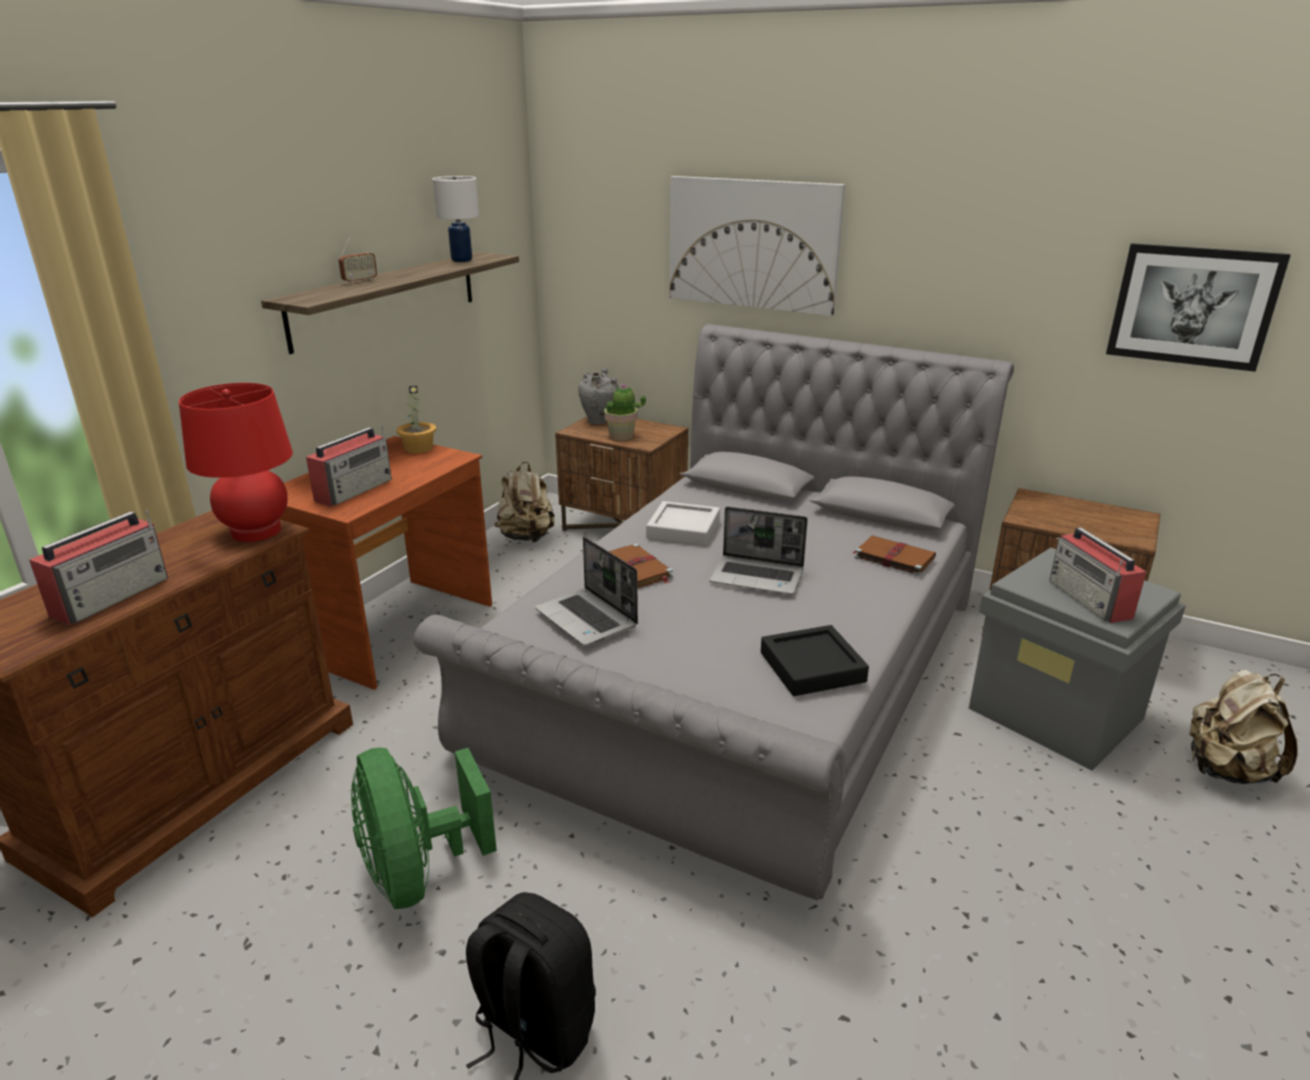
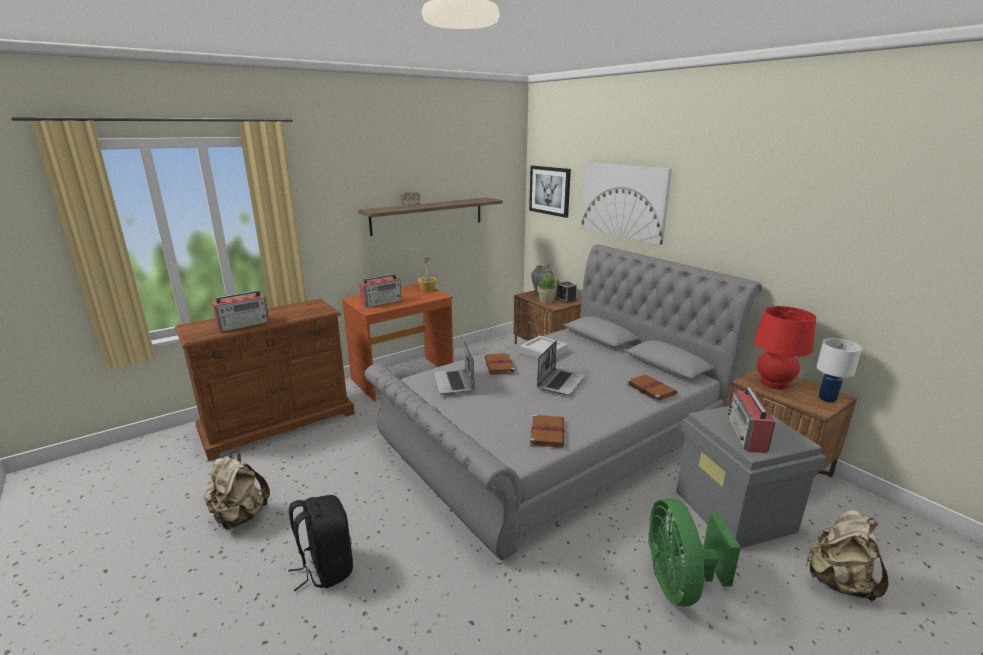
camera: 25 degrees right, 5 degrees down
(256, 531) = (318, 310): red table lamp -> red table lamp (774, 383)
(418, 873) = (332, 484): green fan -> green fan (679, 583)
(461, 260) = (471, 200): white table lamp -> white table lamp (826, 399)
(527, 537) = (494, 348): beige backpack -> beige backpack (240, 516)
(651, 428) = (565, 299): none -> alarm clock
(758, 576) = (560, 382): laptop -> laptop turned 105 degrees counterclockwise
(812, 667) = (547, 432): black tray -> brown book
(1192, 306) = (882, 256): picture -> picture (550, 190)

